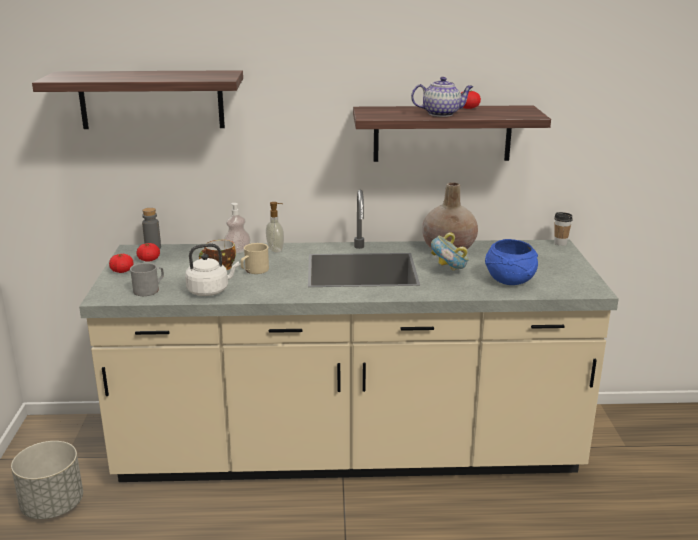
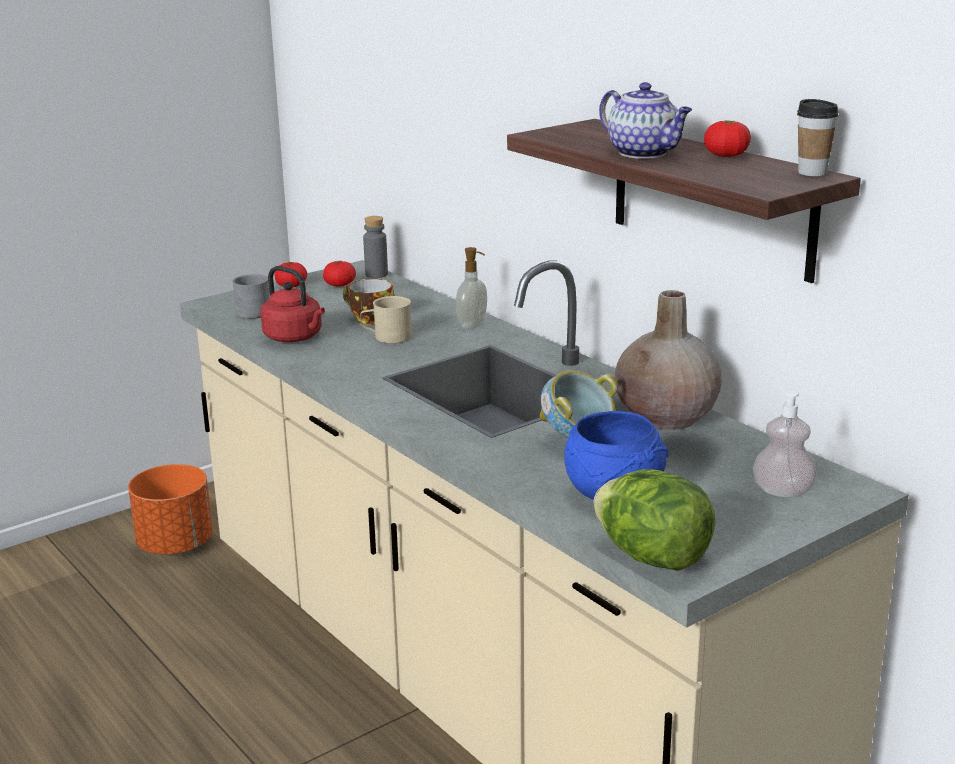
camera: 55 degrees right, 0 degrees up
(53, 505) = (176, 545): grey planter -> orange planter
(151, 99) = (397, 62): shelf -> none
(210, 291) = (295, 338): white kettle -> red kettle
(237, 251) = (434, 310): soap dispenser -> soap dispenser (782, 491)
(560, 243) = (867, 491): cup -> cup (812, 173)
(576, 292) = (652, 557): none -> lettuce

